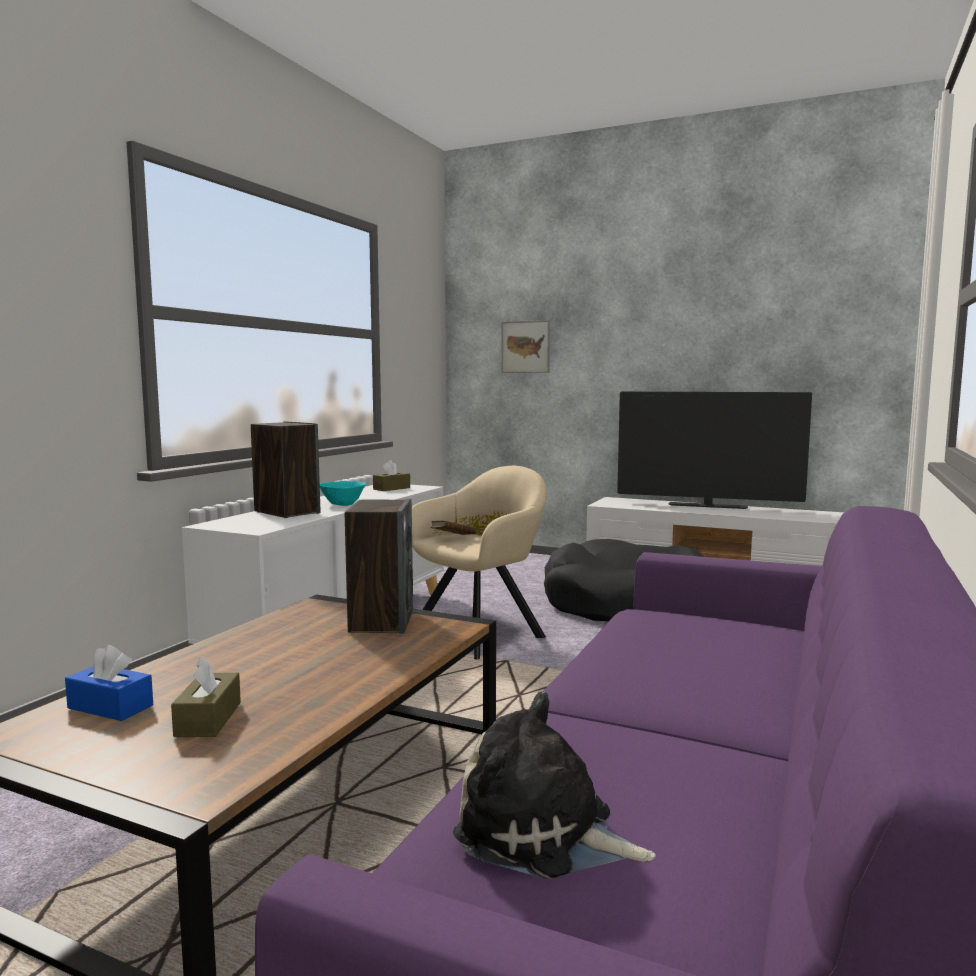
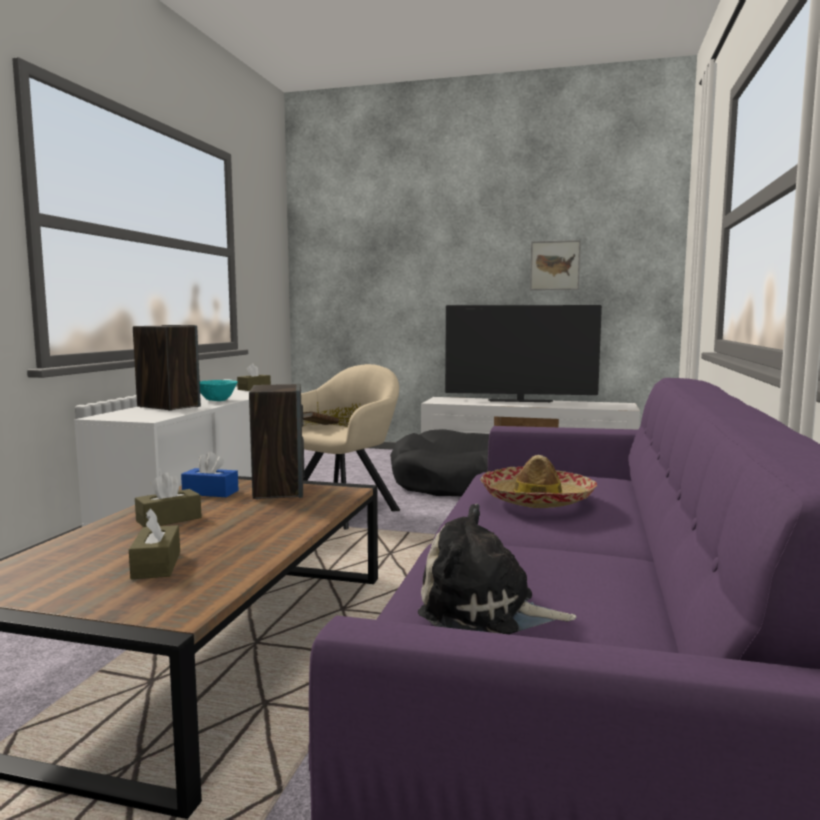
camera: 10 degrees left, 0 degrees up
(110, 707) = (58, 562): blue tissue box -> blue tissue box (210, 492)
(247, 656) = (169, 519): none -> brown tissue box
(525, 347) = (361, 267): picture -> picture (555, 265)
(672, 659) = (537, 499): none -> hat

